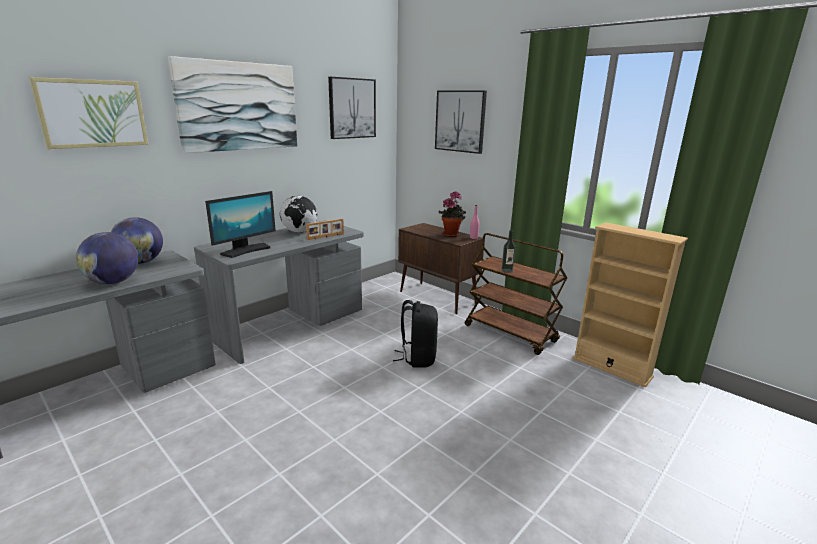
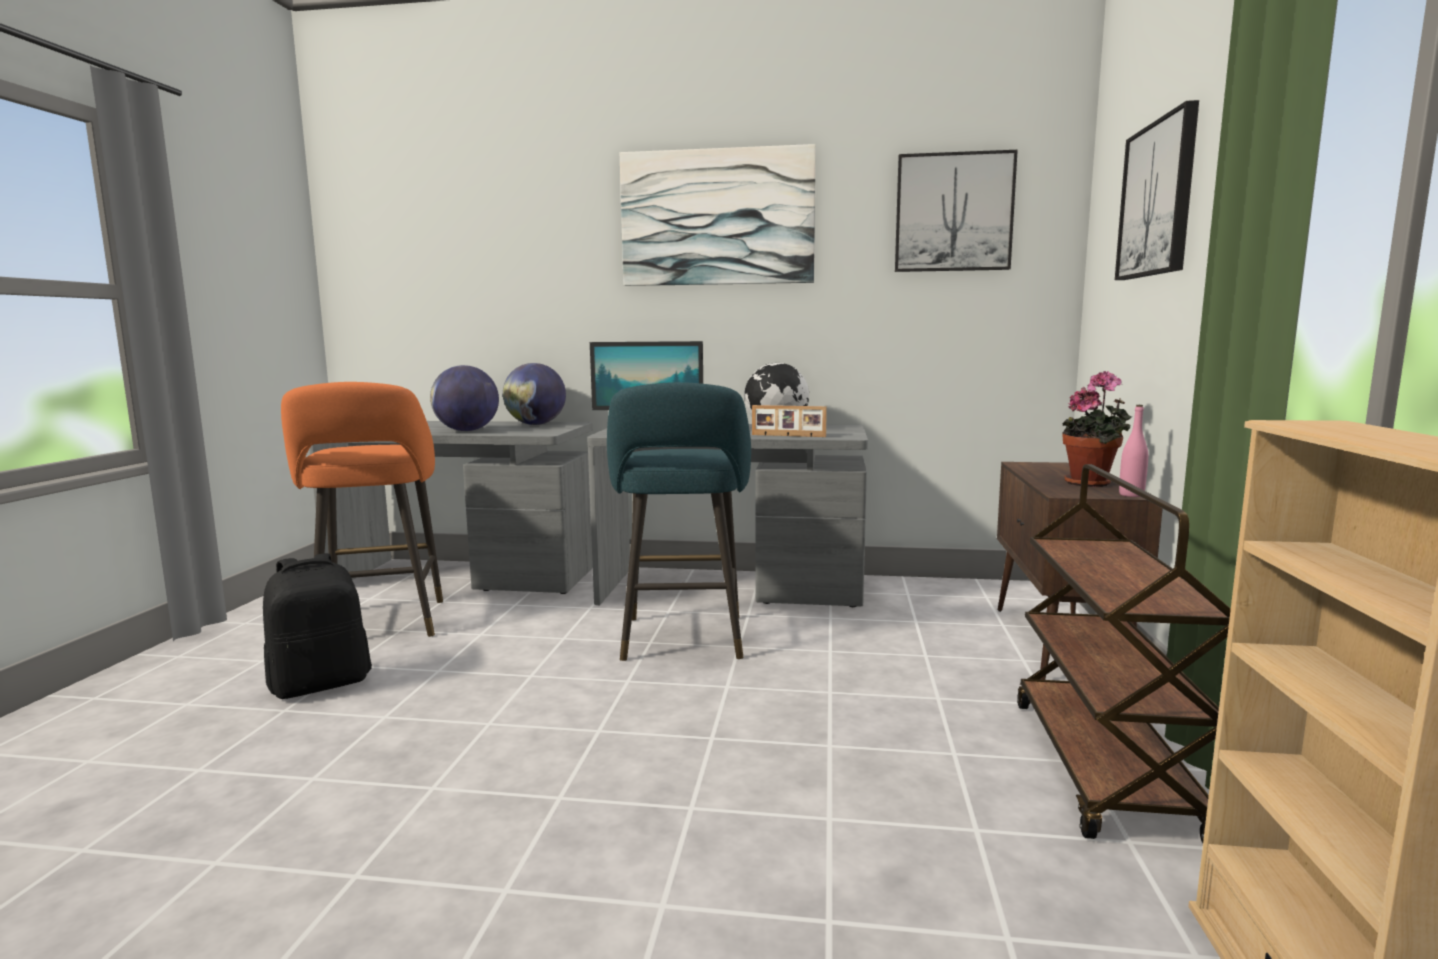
camera: 55 degrees right, 10 degrees down
(93, 113) = (528, 233): picture -> none
(131, 446) = (379, 626): none -> orange stool
(325, 359) = (682, 641): none -> turquoise stool
(417, 358) = (805, 703): black backpack -> black backpack (321, 684)
(507, 270) = (1080, 564): bottle -> none

